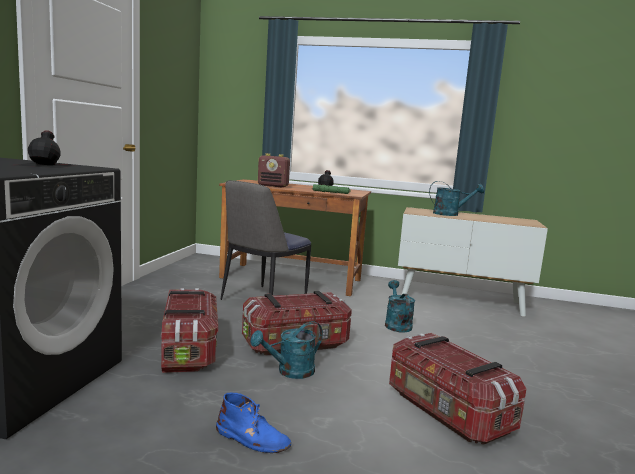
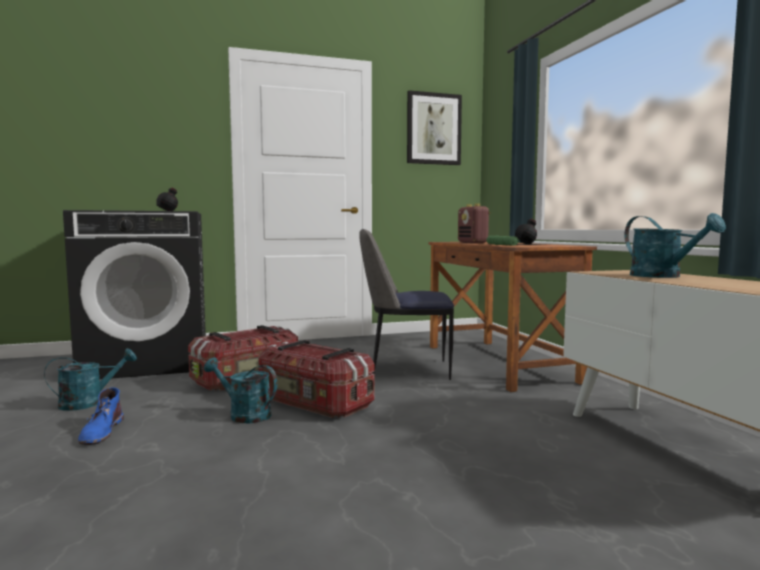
camera: 60 degrees right, 5 degrees down
(176, 65) = (433, 129): none -> picture
(396, 324) = (465, 429): turquoise watering can -> turquoise watering can (89, 402)
(446, 411) = (220, 502): storage box -> none

